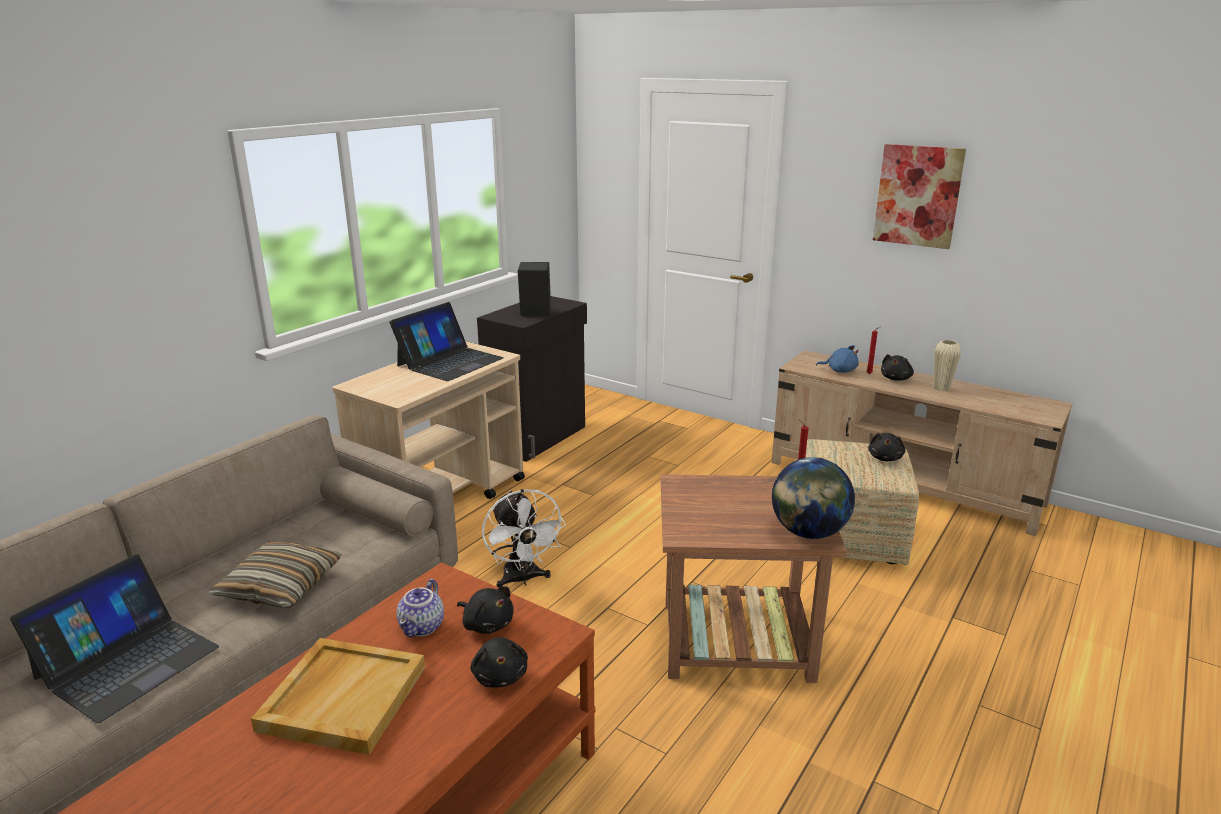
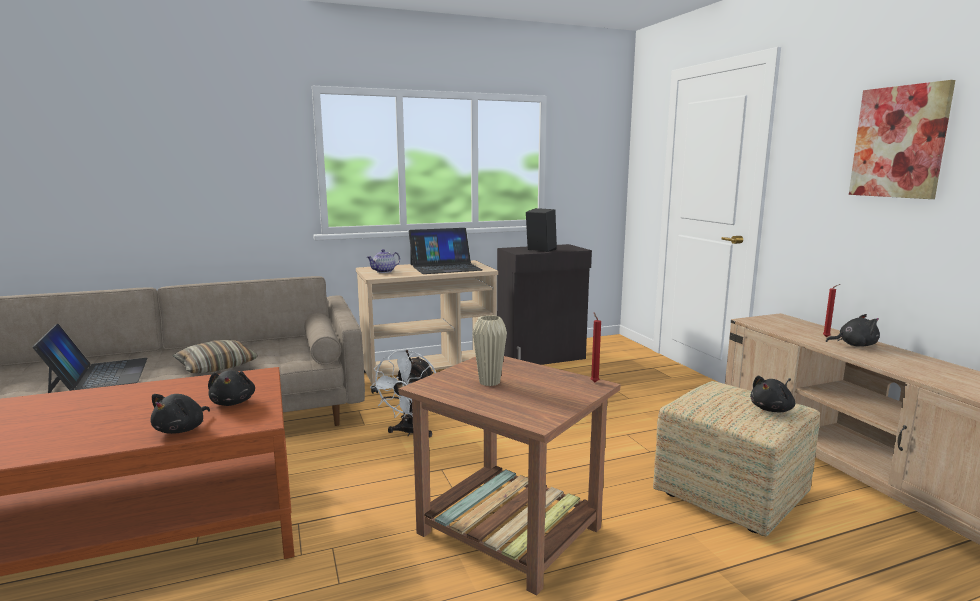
camera: 35 degrees right, 10 degrees down
(127, 662) = (99, 375): laptop -> laptop turned 90 degrees counterclockwise
(343, 697) = (98, 408): beige tray -> none
(423, 627) = (201, 392): teapot -> teapot (384, 271)
(808, 533) = (532, 414): globe -> none
(839, 370) = (794, 330): blue plush toy -> none
(896, 378) = (854, 345): black plush toy -> black plush toy turned 150 degrees counterclockwise
(941, 388) = (903, 361): beige vase -> beige vase (489, 382)

